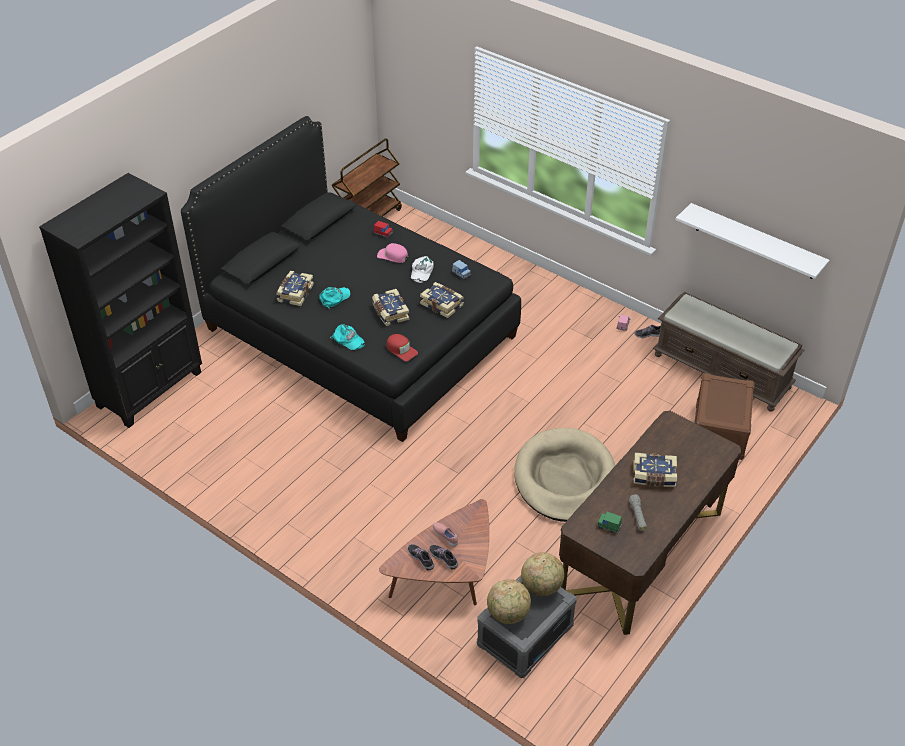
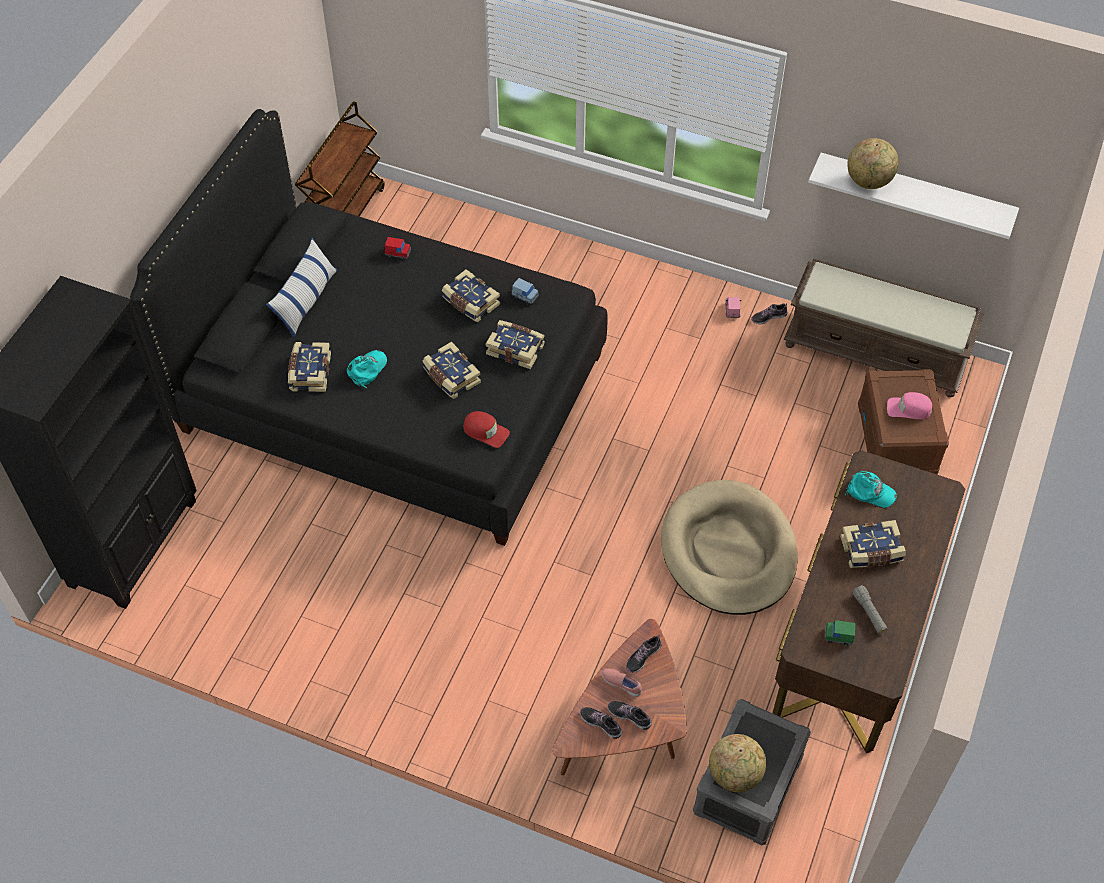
camera: 15 degrees left, 10 degrees up
(310, 251) = (306, 300): none -> pillow
(348, 340) = (408, 431): turquoise cap -> turquoise cap (870, 492)
(393, 256) = (423, 286): pink cap -> pink cap (908, 409)
(421, 271) = (470, 303): white cap -> book
(468, 522) = (643, 657): none -> shoe
(541, 586) = (763, 725): globe -> globe (869, 181)

